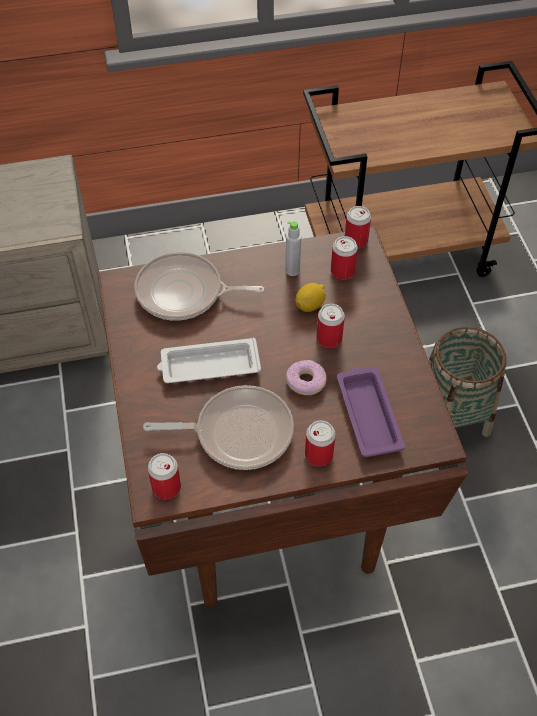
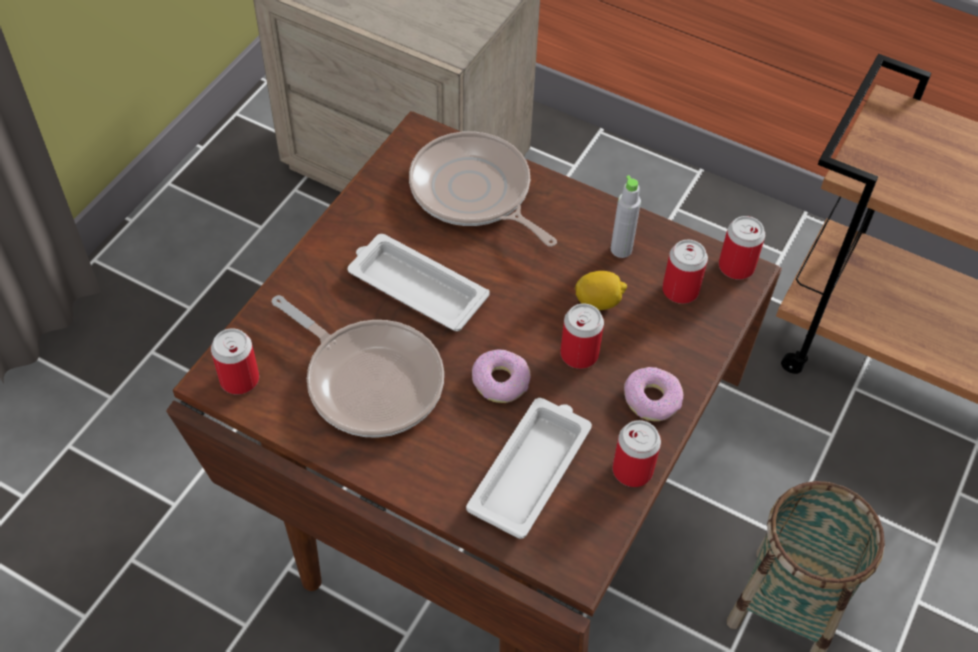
camera: 40 degrees right, 0 degrees up
(319, 455) = (426, 470): can -> can (632, 470)
(368, 413) = (531, 469): purple tray -> white tray
(386, 335) = (652, 399): none -> donut

